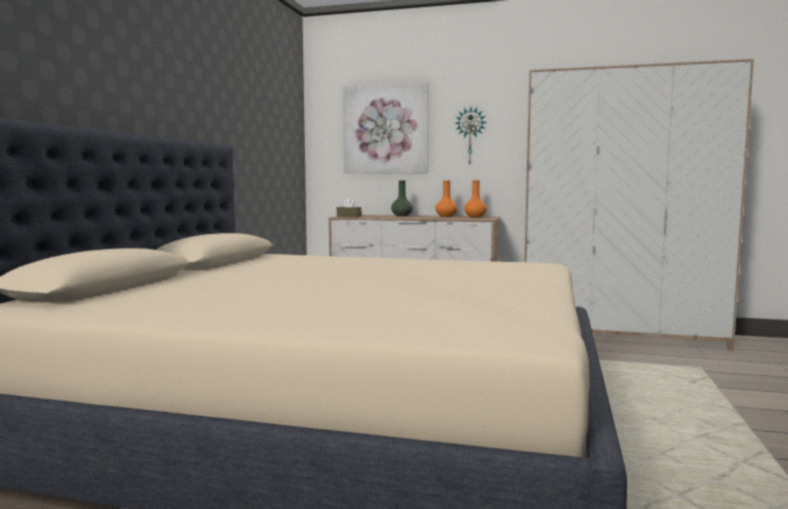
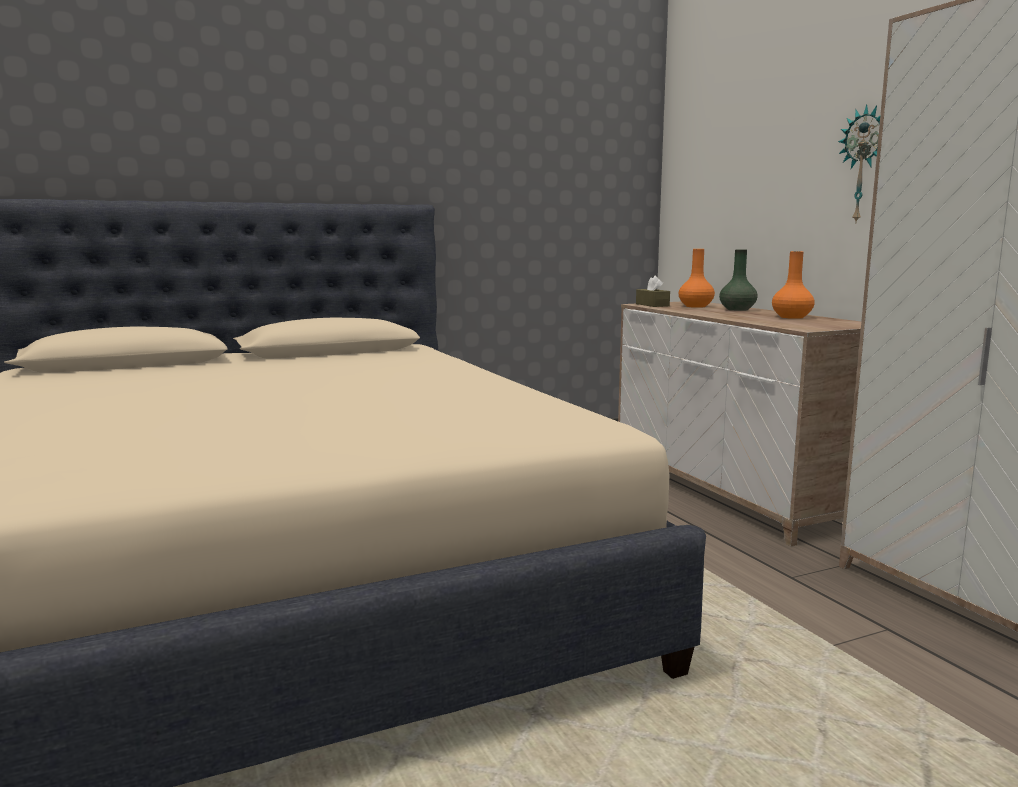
camera: 50 degrees right, 5 degrees up
(386, 129) = (748, 161): picture -> none
(475, 217) = (833, 322): orange vase -> orange vase (695, 306)

